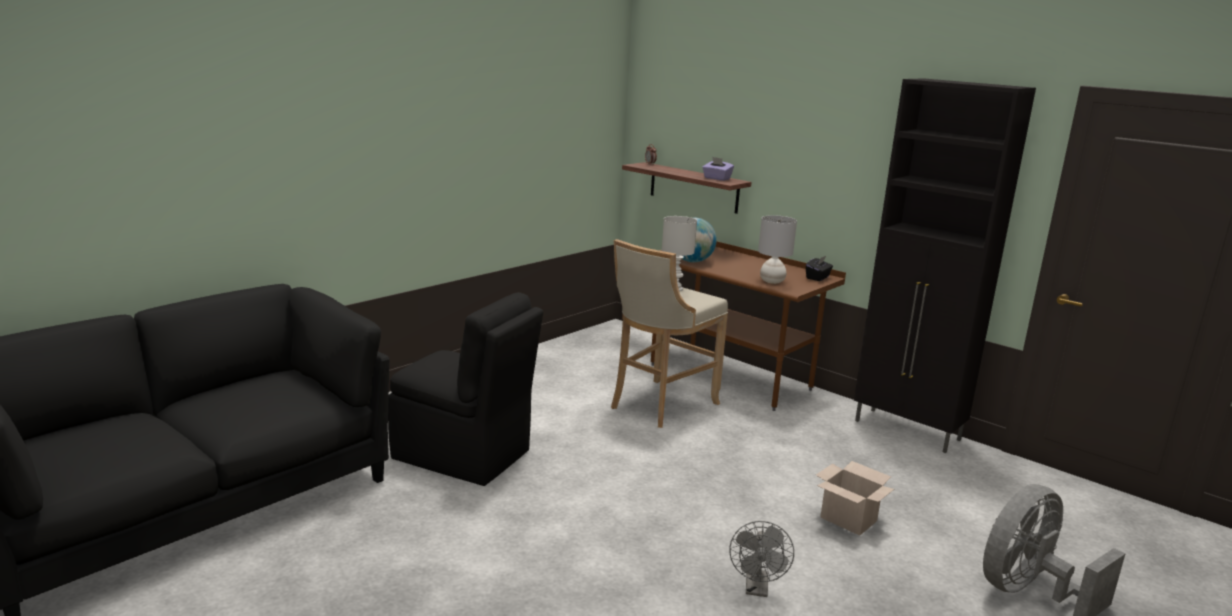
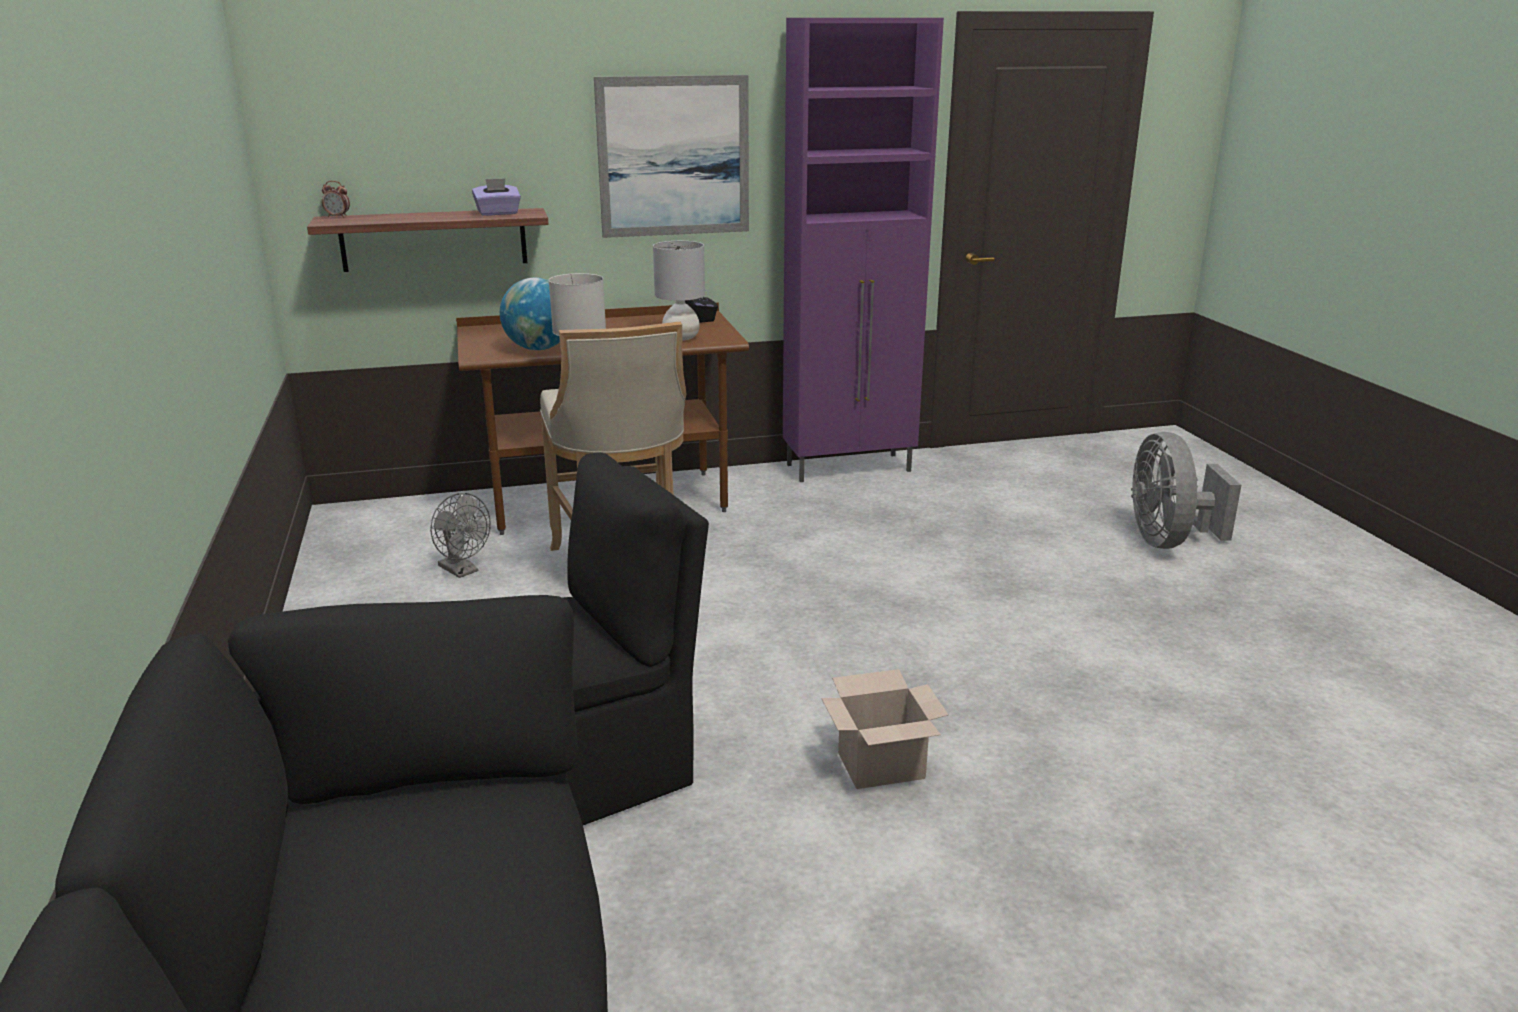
camera: 55 degrees left, 5 degrees up
(757, 589) = (1087, 668): grey fan -> grey fan (462, 571)
(833, 164) = (674, 156): none -> picture
(847, 519) = (991, 568): cardboard box -> cardboard box (879, 767)
(908, 431) = (850, 468): black cabinet -> purple cabinet

